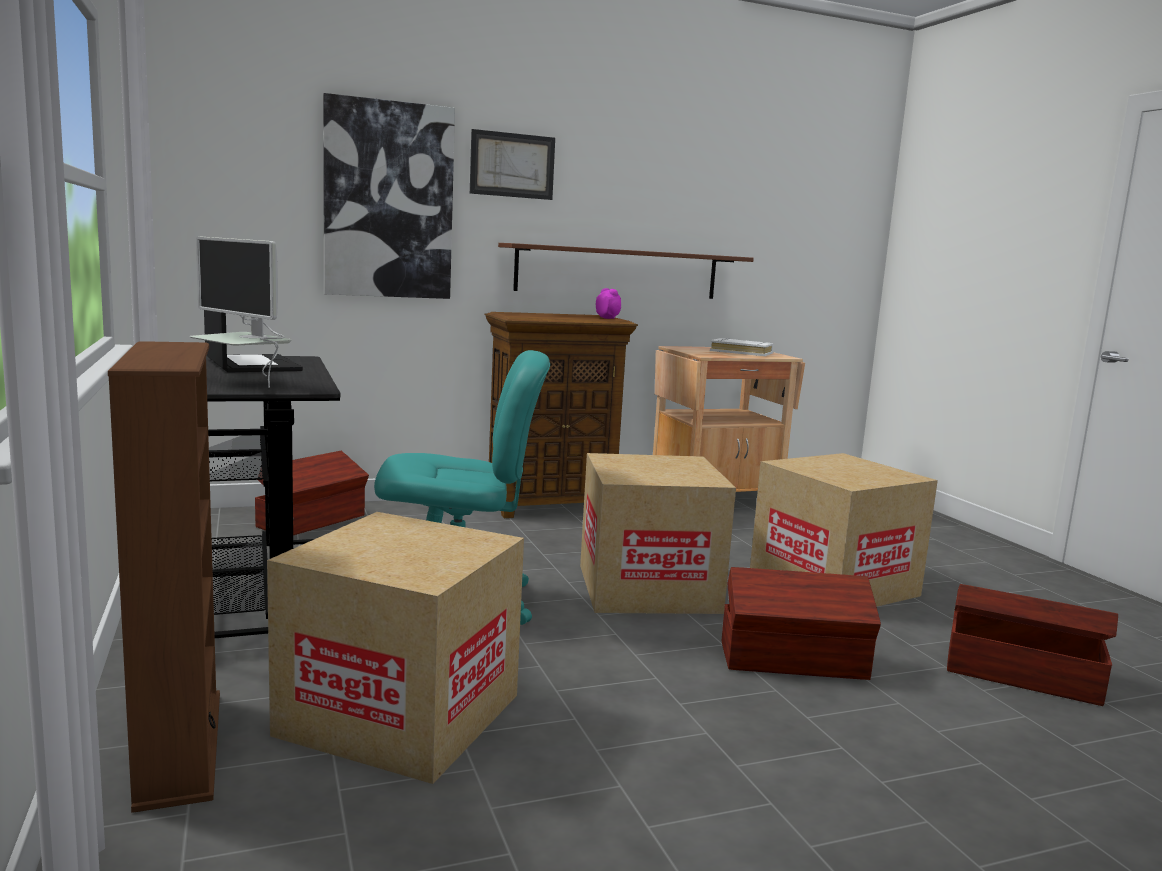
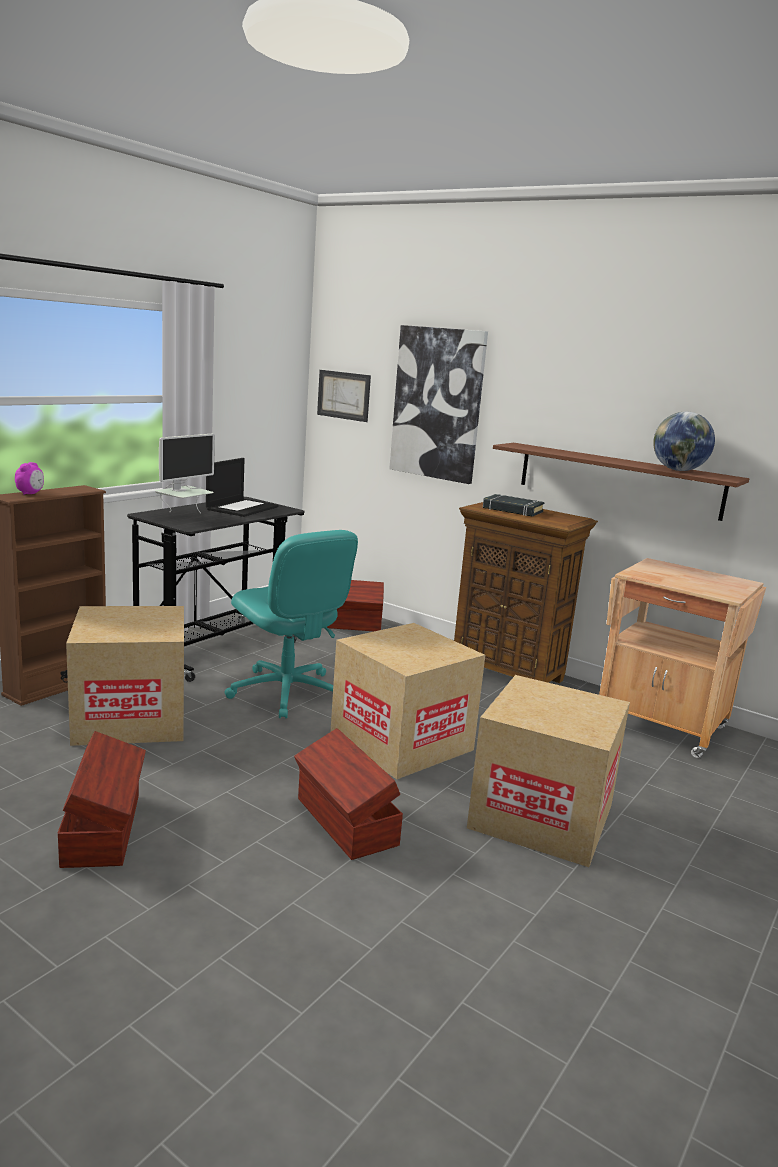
camera: 55 degrees right, 5 degrees up
(244, 382) = (184, 516): monitor -> monitor turned 150 degrees counterclockwise
(512, 165) = (530, 377): picture -> picture (344, 395)
(548, 316) = (512, 510): none -> black book
(608, 318) = (559, 521): alarm clock -> alarm clock (30, 493)
(691, 253) = (678, 470): none -> globe
(741, 352) = (703, 582): white book -> none
(1020, 674) = (465, 941): brown storage box -> brown storage box (104, 828)

